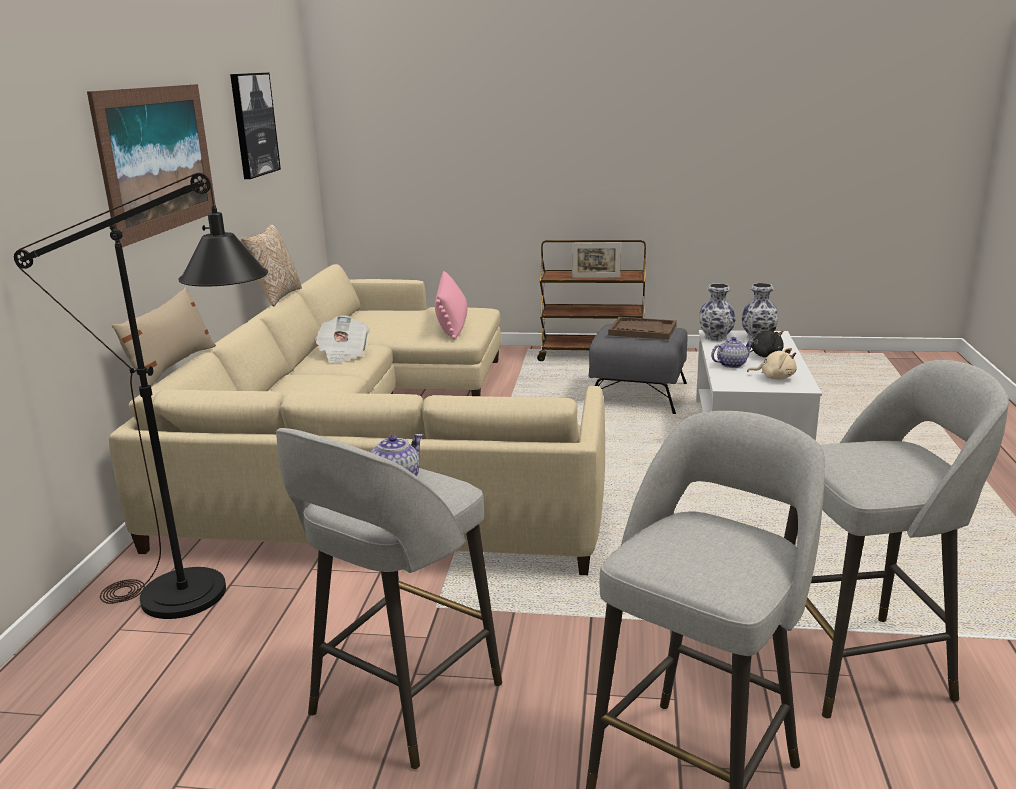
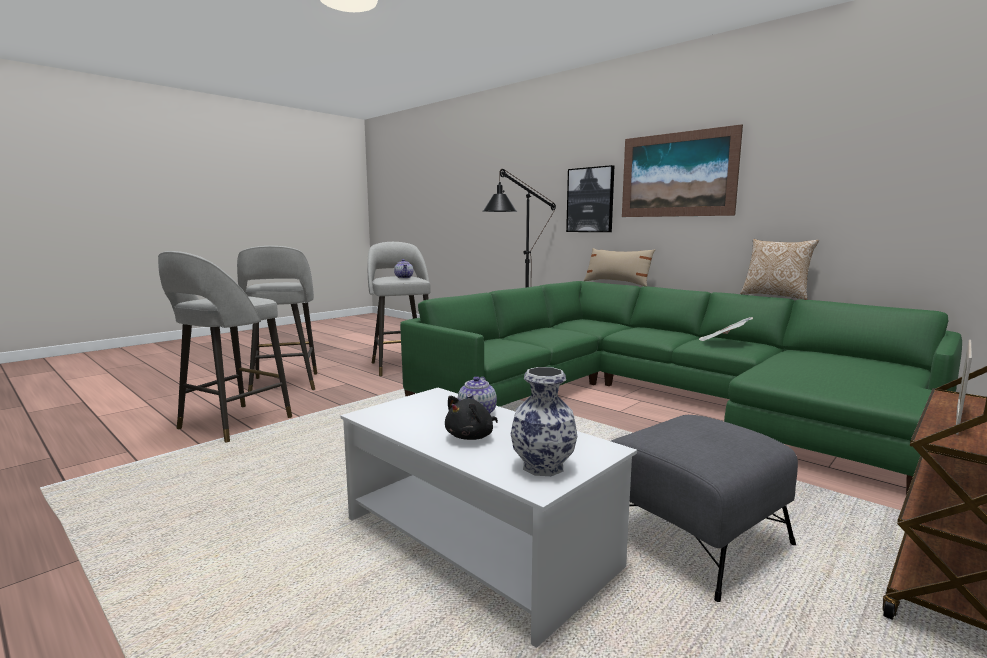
camera: 125 degrees right, 10 degrees down
(253, 124) = (847, 151): picture -> picture (590, 200)
(370, 446) = (656, 399): beige sofa -> green sofa
(452, 325) = (815, 379): pink pillow -> none
(642, 330) = (696, 435): brown tray -> none
(715, 338) = (581, 442): vase -> none
(775, 377) = (409, 414): beige plush toy -> none

